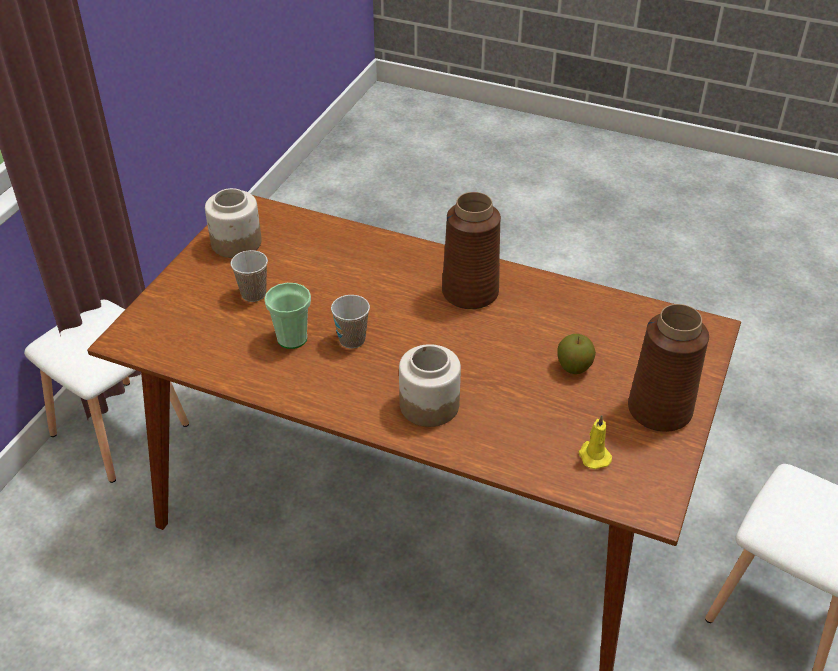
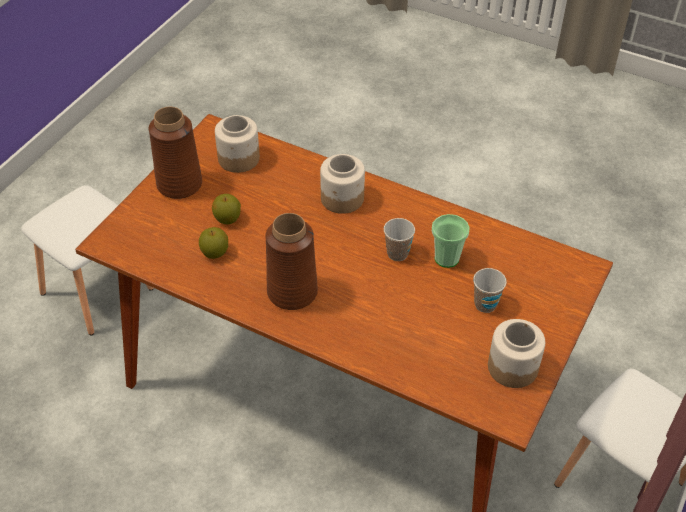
camera: 175 degrees left, 5 degrees up
(573, 326) = (214, 253): none -> apple
(593, 455) = (238, 159): yellow candle -> jar

